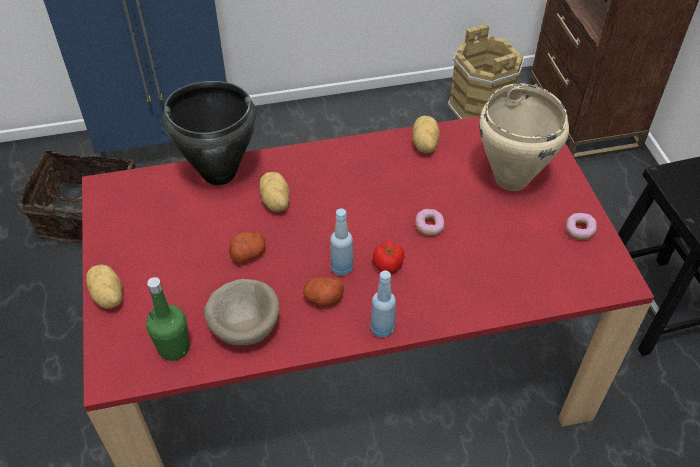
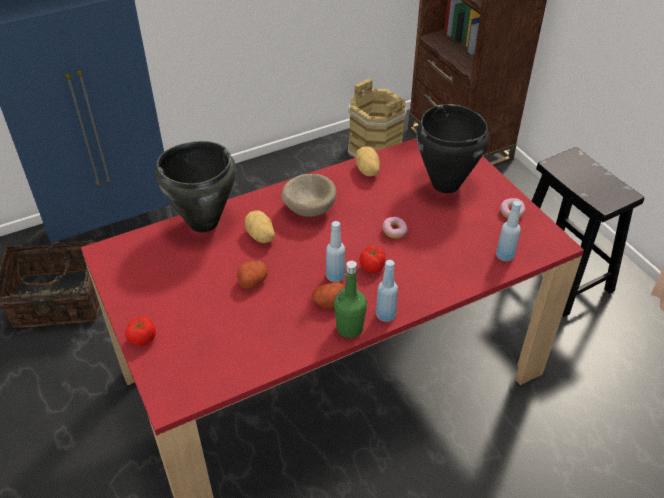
camera: 15 degrees left, 5 degrees down
(107, 297) = (142, 339): potato -> tomato
(174, 348) = (217, 366): green bottle -> green bottle (349, 328)
(245, 325) = (272, 336): beige bowl -> beige bowl (309, 207)
(511, 179) = (445, 185): beige cooking pot -> black cooking pot
(551, 284) = (504, 256): none -> blue bottle

